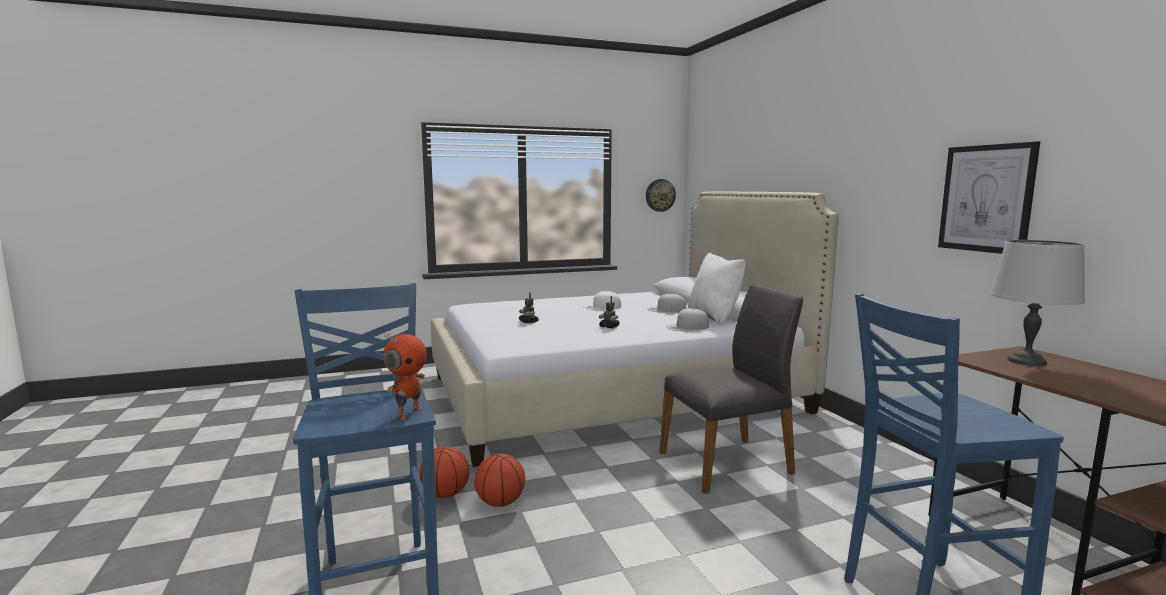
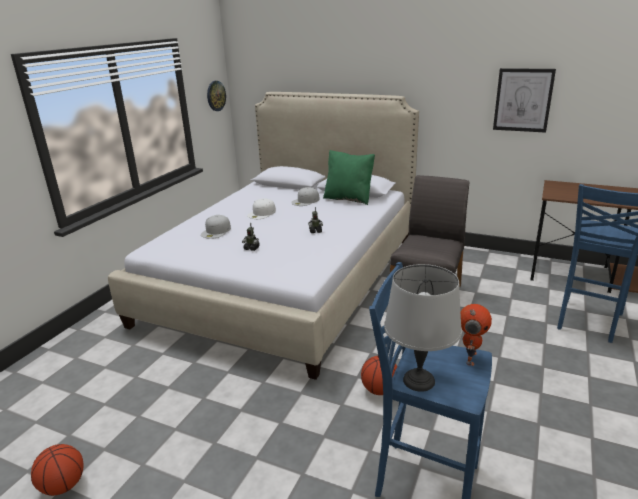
camera: 45 degrees left, 15 degrees up
(408, 413) = (470, 358): toy robot -> toy robot turned 45 degrees clockwise
(445, 495) = (340, 408): basketball -> basketball (64, 486)
(687, 327) = (356, 213): white cap -> white cap (216, 231)
(714, 317) = (348, 199): white pillow -> green pillow
(1027, 361) = (567, 190): grey table lamp -> grey table lamp (419, 380)

